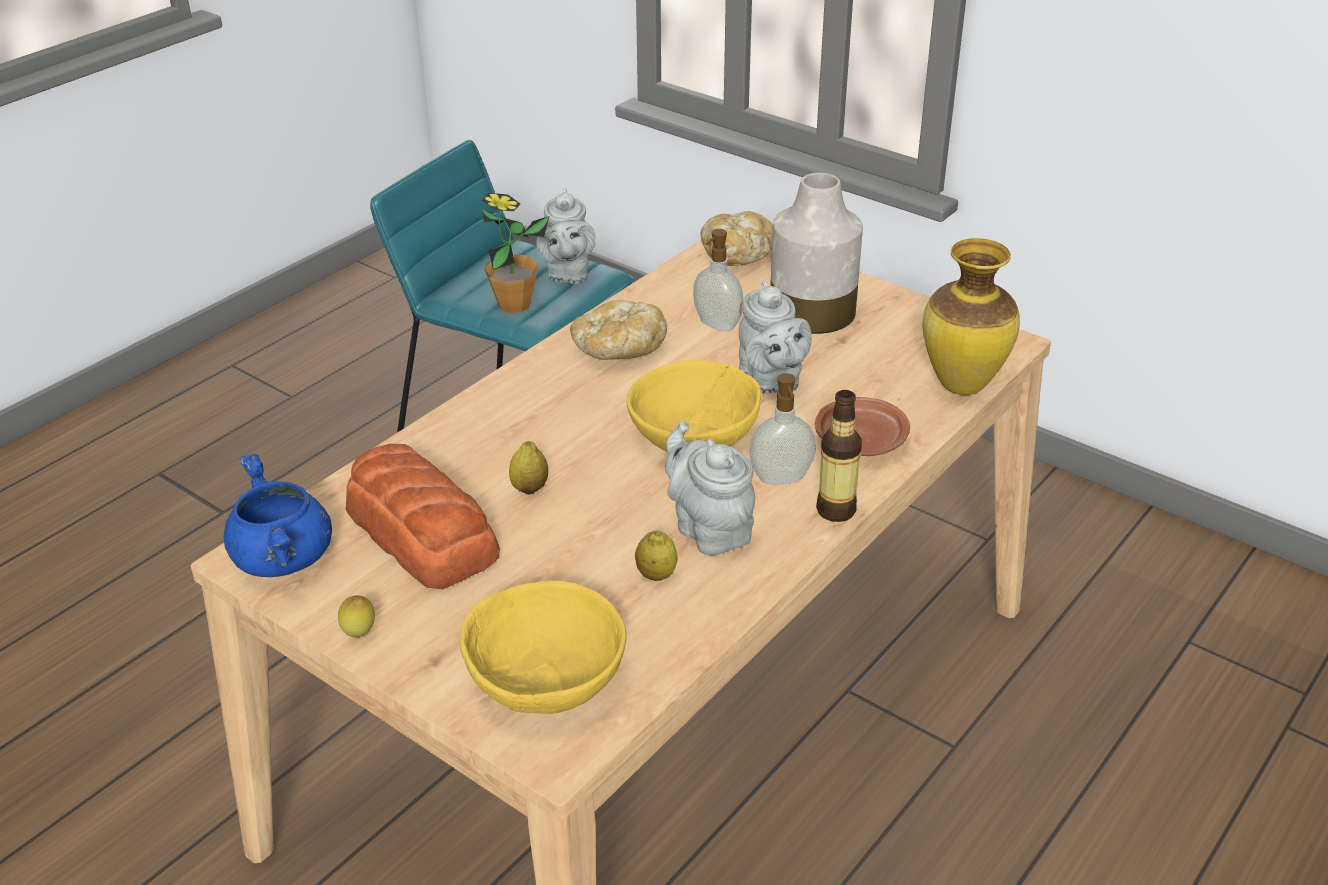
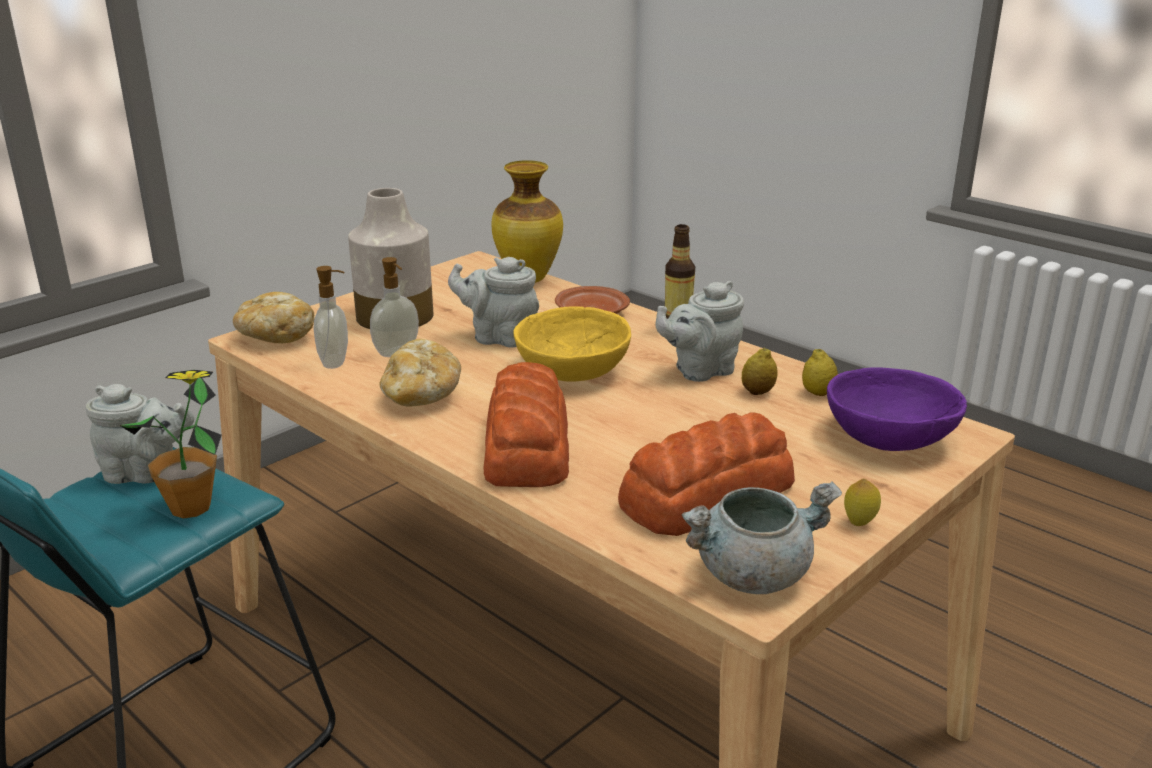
camera: 85 degrees left, 10 degrees down
(284, 559) = (752, 574): blue cooking pot -> grey cooking pot
(520, 421) = (528, 445): none -> bread
(530, 488) = (640, 441): lemon -> lemon (818, 393)
(544, 678) = (888, 437): yellow bowl -> purple bowl
(771, 381) = (499, 337): grey teapot -> grey teapot turned 150 degrees counterclockwise
(781, 479) = (637, 342): soap dispenser -> soap dispenser (336, 362)

